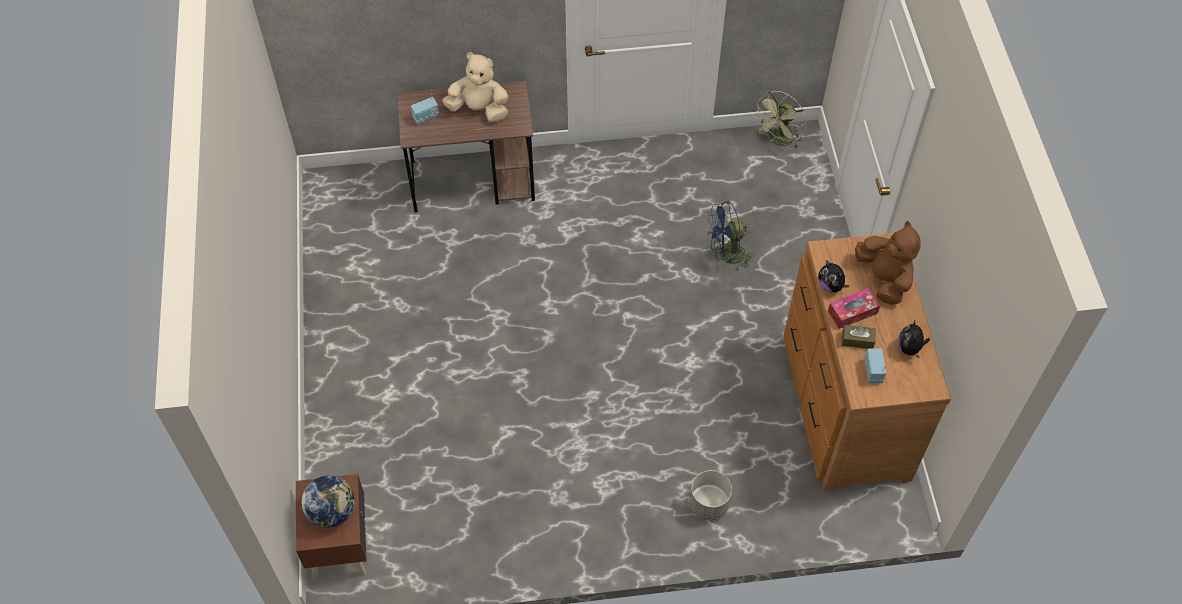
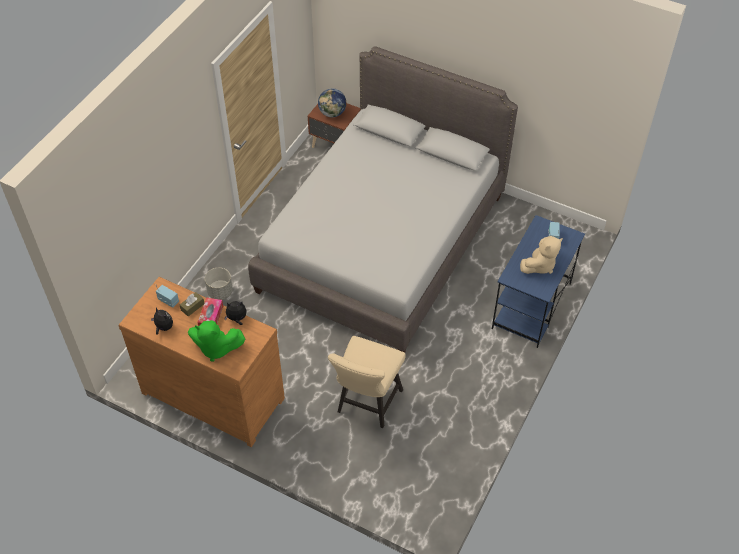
camera: 125 degrees right, 5 degrees down
(473, 180) = (531, 306): brown desk -> blue desk
(486, 374) = (383, 242): none -> grey bed
(726, 255) = (367, 404): blue fan -> beige chair
(779, 141) = (438, 504): green fan -> none
(884, 279) = (216, 348): brown plush toy -> green plush toy

